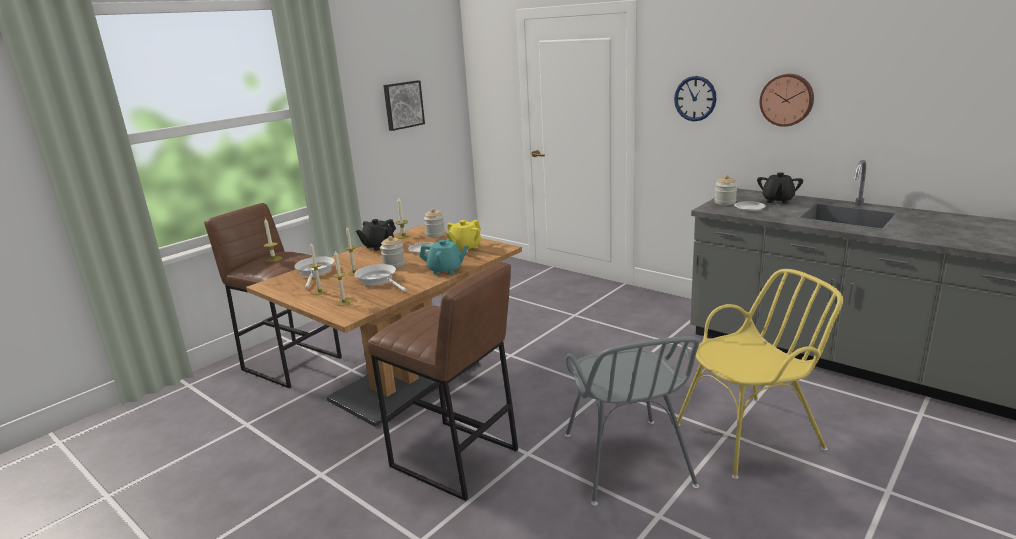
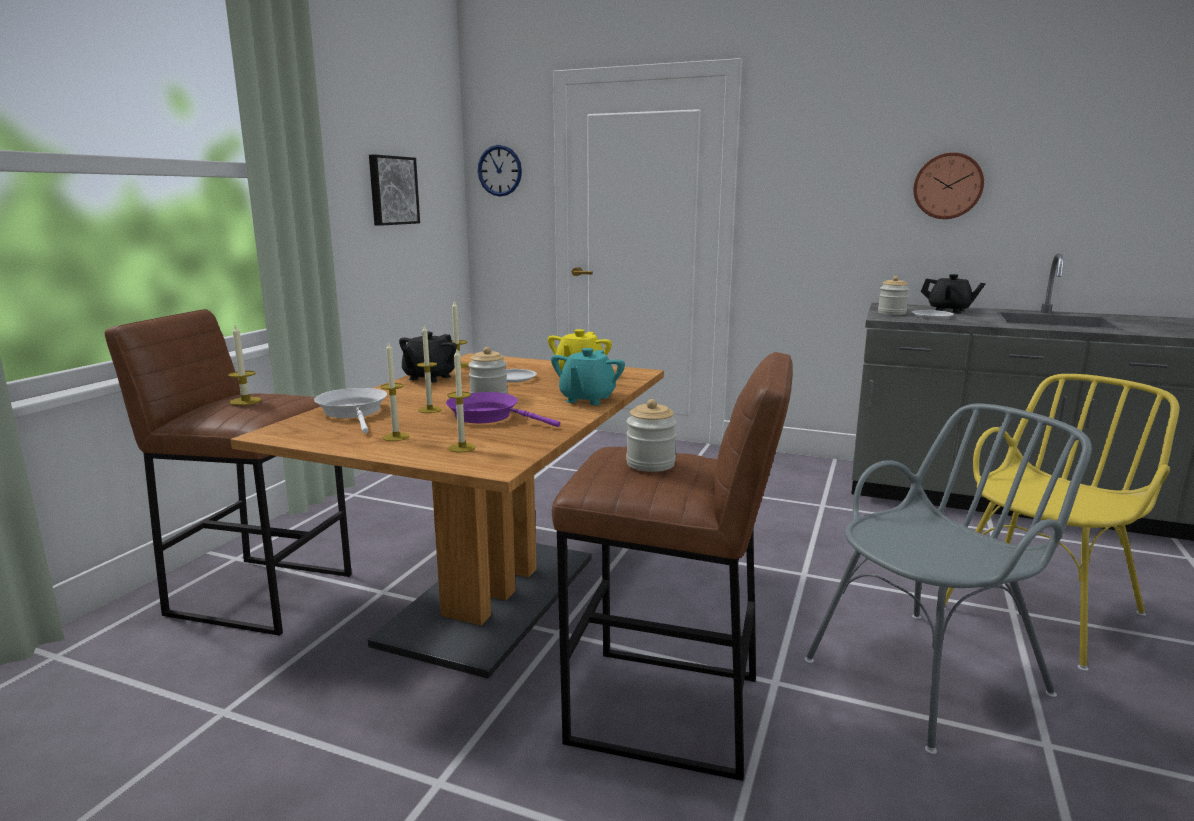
camera: 20 degrees left, 5 degrees down
(379, 280) = (489, 416): white frying pan -> purple frying pan
(435, 234) = (508, 362): jar -> jar (650, 464)
(446, 270) = (587, 399): turquoise teapot -> turquoise teapot turned 120 degrees clockwise
(628, 463) = (931, 672): grey chair -> grey chair turned 90 degrees counterclockwise
(695, 98) = (821, 188): wall clock -> wall clock (499, 170)
(777, 200) = (949, 310): black teapot -> black teapot turned 60 degrees counterclockwise

